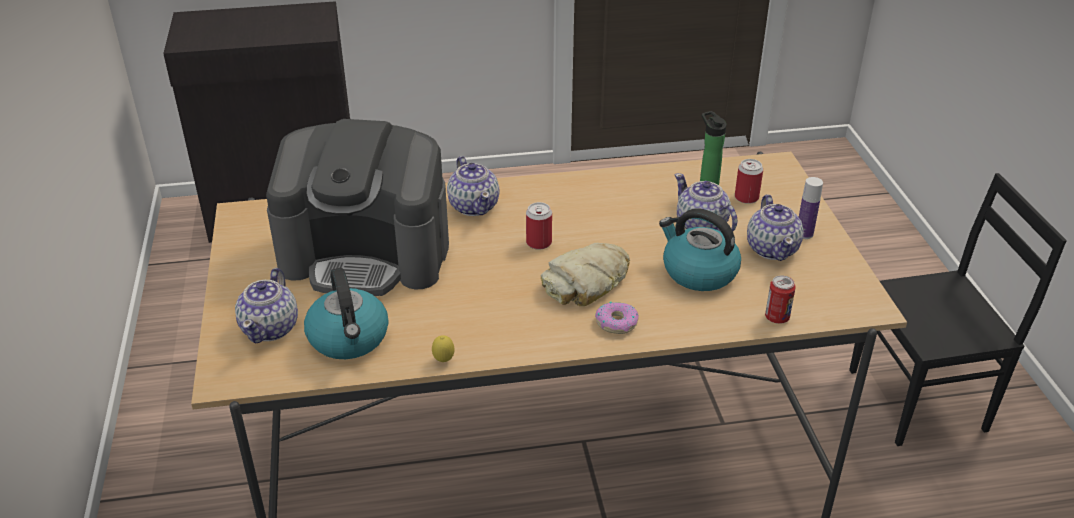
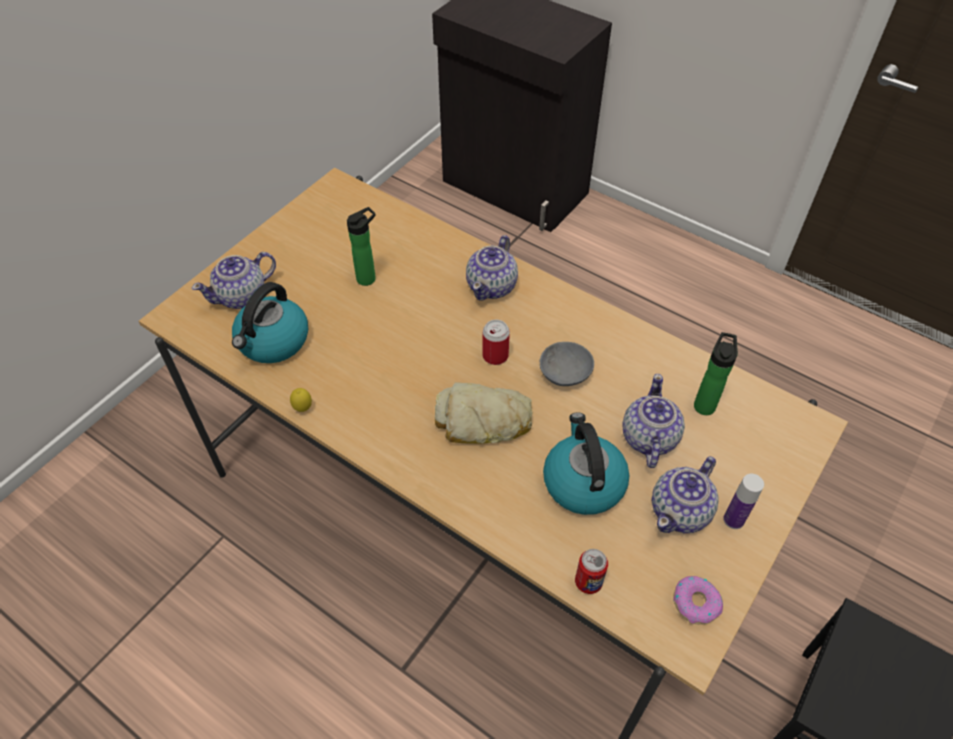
camera: 45 degrees right, 15 degrees up
(367, 254) = (368, 277): coffee machine -> bottle
(601, 224) = (565, 374): none -> grey bowl
(616, 322) = (456, 476): donut -> donut (696, 603)
(746, 198) = (730, 440): can -> none

